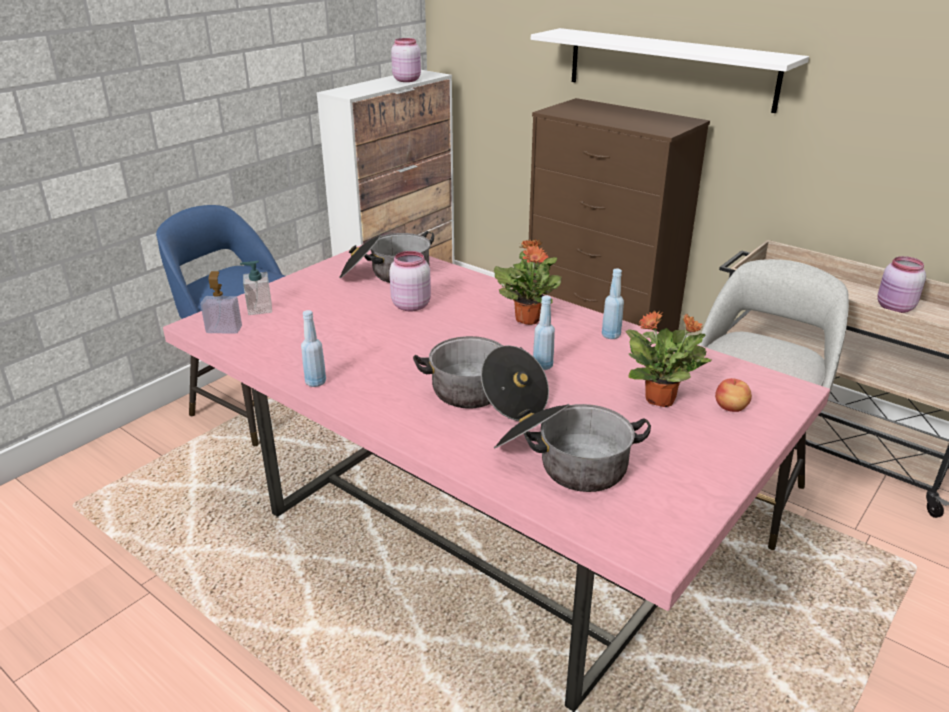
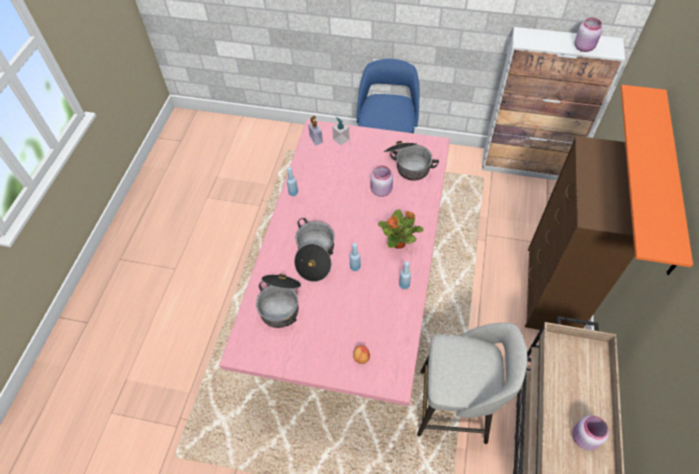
camera: 65 degrees right, 25 degrees up
(661, 400) = (352, 326): potted plant -> none
(669, 68) = (668, 182): white shelf -> orange shelf

